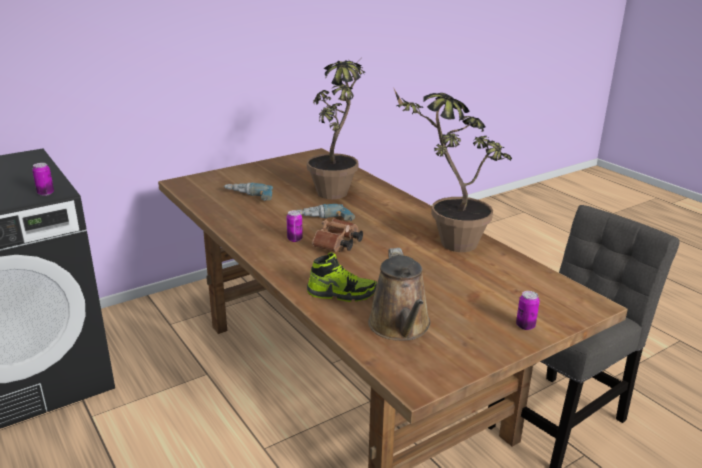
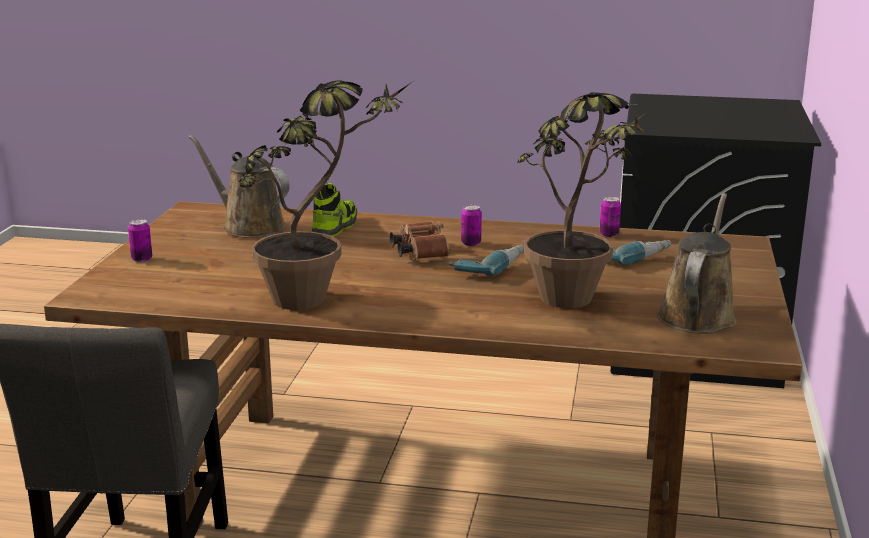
camera: 135 degrees right, 5 degrees down
(45, 193) = (651, 127): can -> can (609, 234)
(303, 169) = (698, 315): none -> brown watering can
(341, 293) = (335, 227): shoe -> shoe turned 150 degrees clockwise

